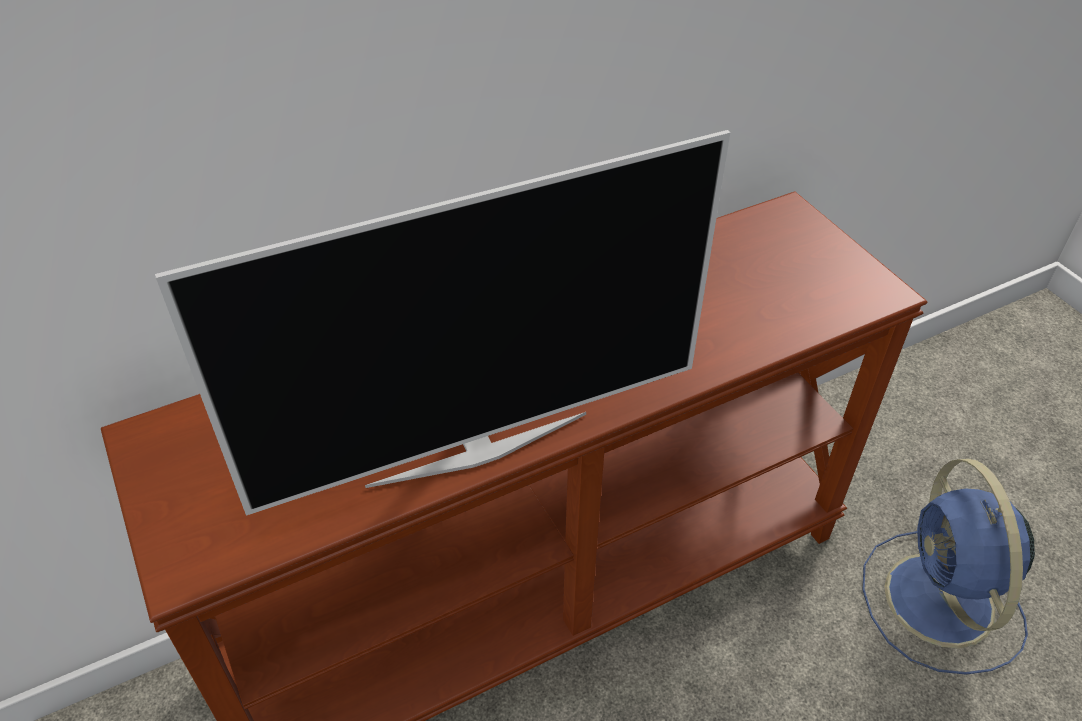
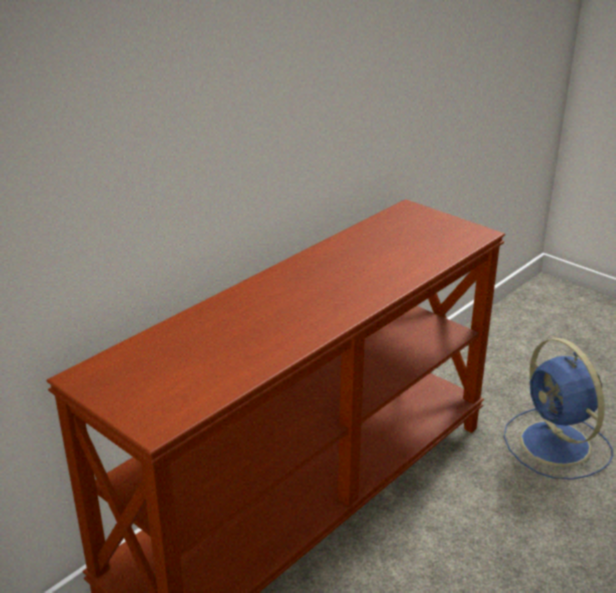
camera: 20 degrees left, 15 degrees down
(478, 446) = (297, 338): television -> none

